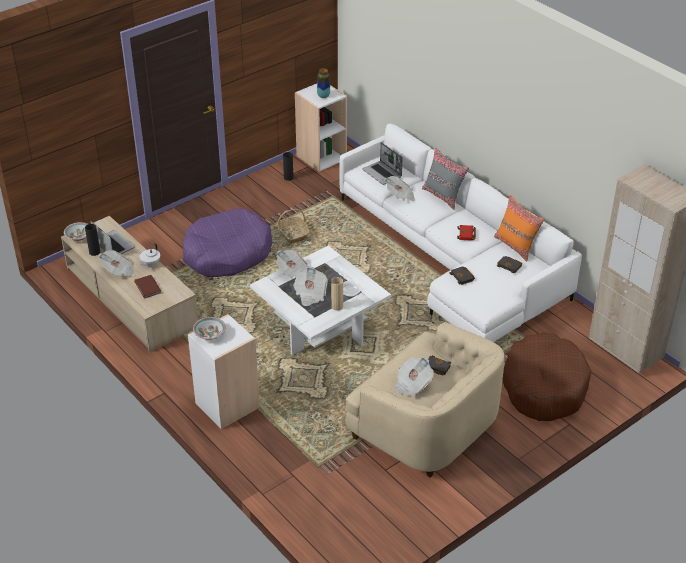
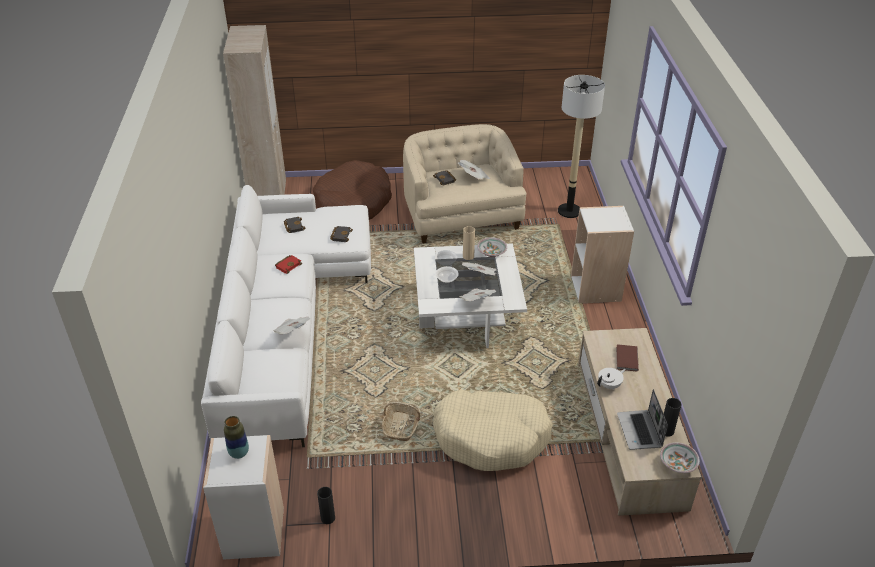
camera: 145 degrees left, 0 degrees up
(119, 271) = (649, 392): newspaper -> none
(209, 334) = (615, 223): bowl -> bowl (492, 253)
(227, 253) = (491, 437): purple dog bed -> beige dog bed
(319, 493) = (569, 211): none -> floor lamp
(382, 173) = (274, 369): laptop -> none
(443, 196) = (252, 314): grey pillow -> none
(516, 246) = (262, 242): orange pillow -> none

